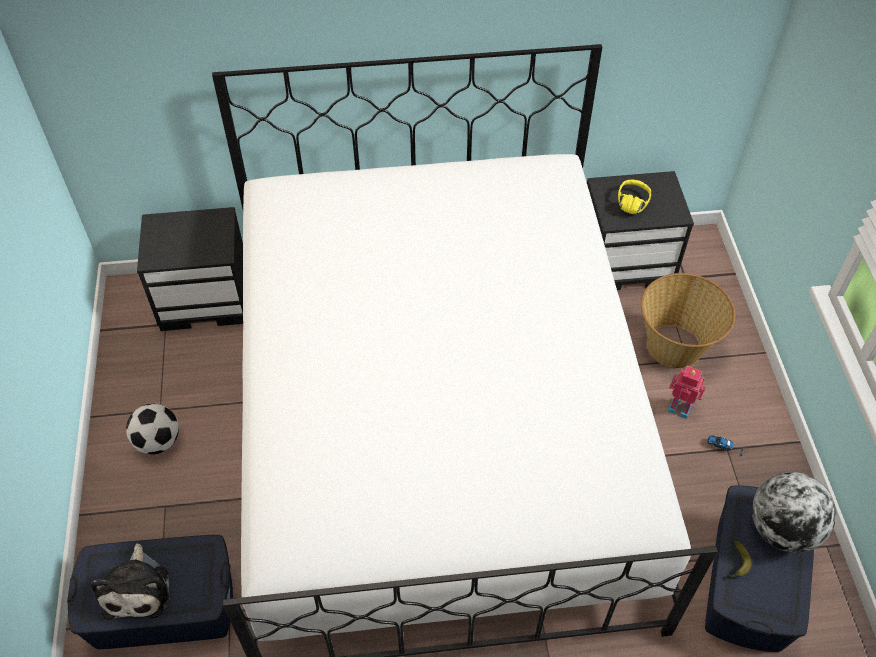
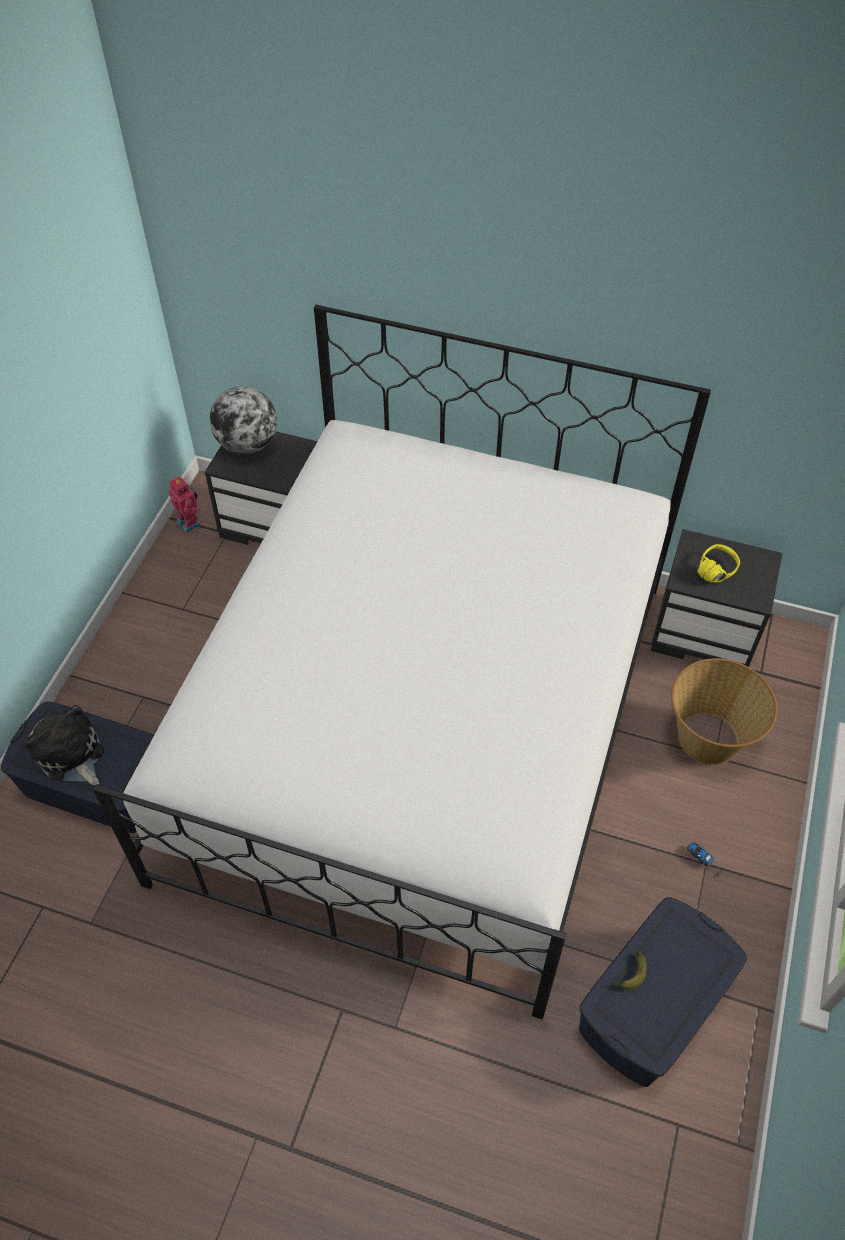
camera: 25 degrees right, 0 degrees up
(138, 588) = (70, 755): plush toy -> plush toy turned 120 degrees clockwise
(158, 441) = (167, 637): football -> none
(680, 407) = (679, 801): toy robot -> toy robot (190, 522)
(782, 529) = (698, 962): globe -> globe (247, 444)

